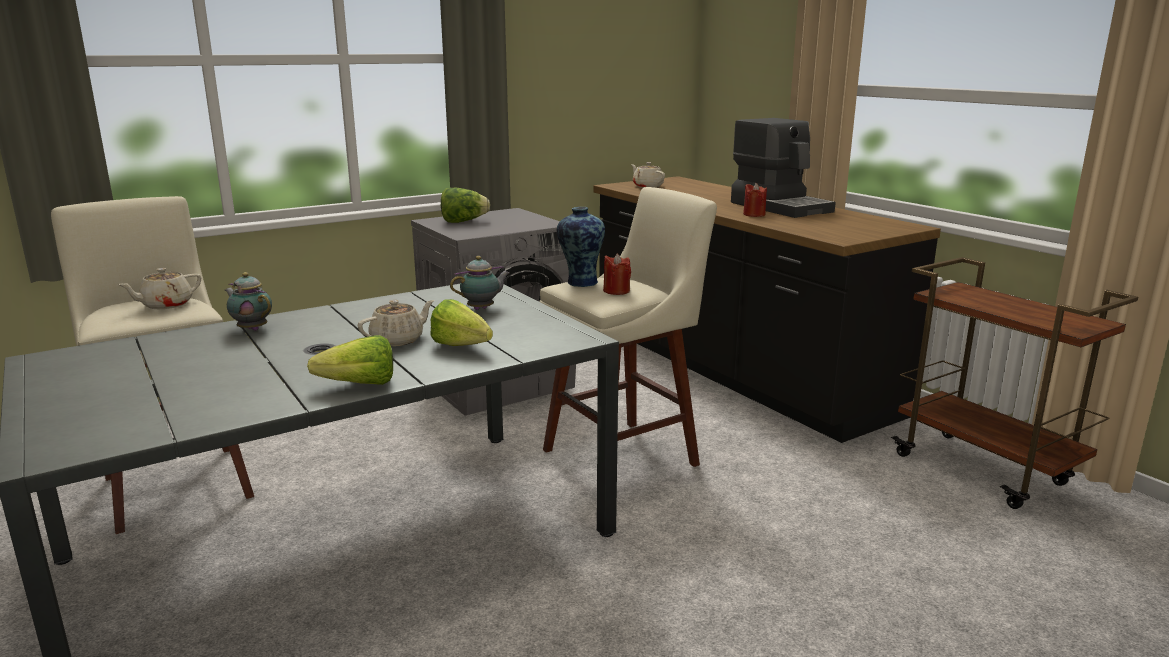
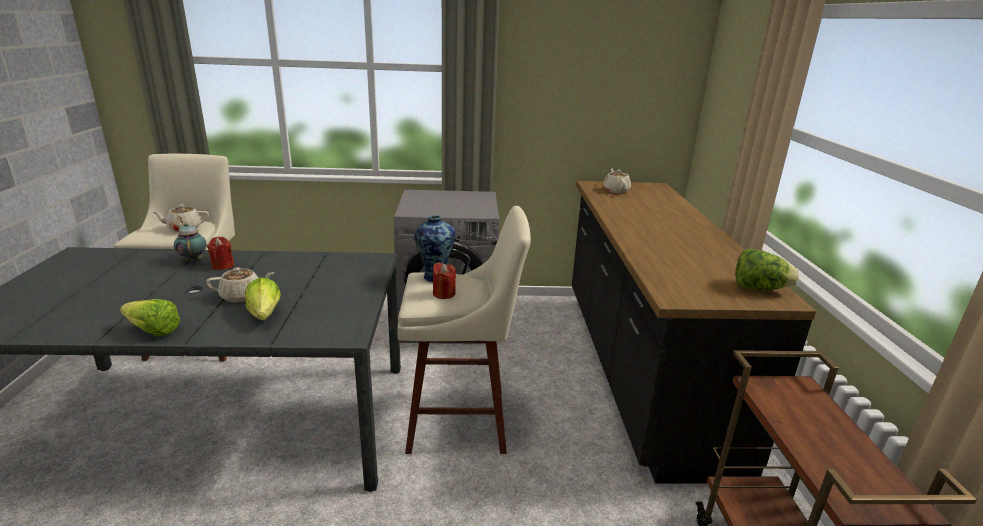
camera: 30 degrees right, 5 degrees up
(463, 221) = (432, 198): lettuce -> lettuce (759, 288)
(482, 309) = (338, 282): teapot -> none
(754, 214) = (646, 244): red candle -> red candle (223, 266)
(780, 207) = (690, 239): coffee machine -> none

